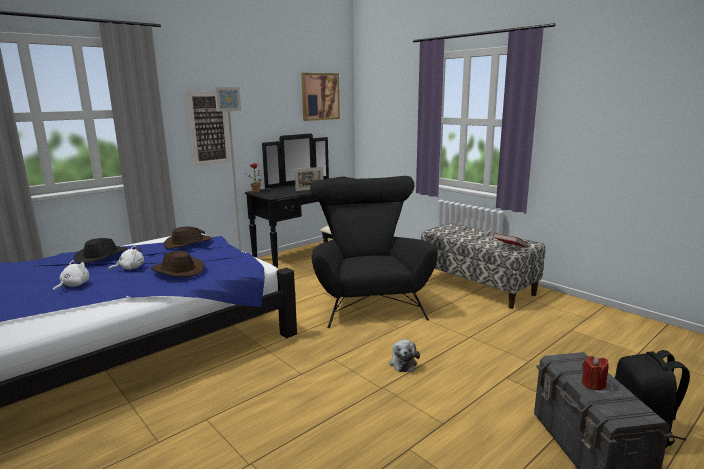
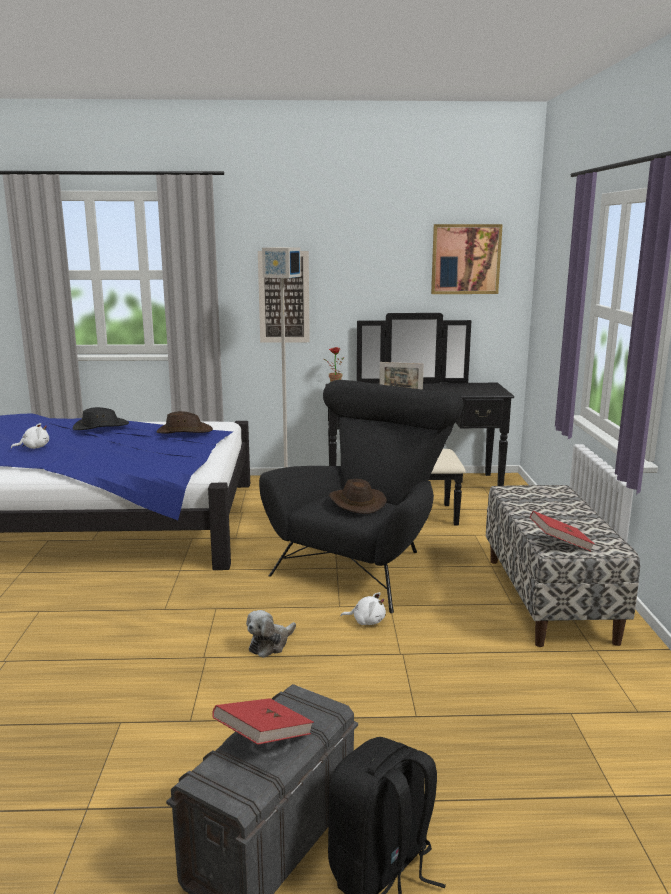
camera: 40 degrees right, 0 degrees up
(130, 268) = (96, 444): white plush toy -> white plush toy (366, 621)
(177, 271) = (116, 456): brown hat -> brown hat (356, 503)
(593, 384) = (264, 738): red candle -> red book

